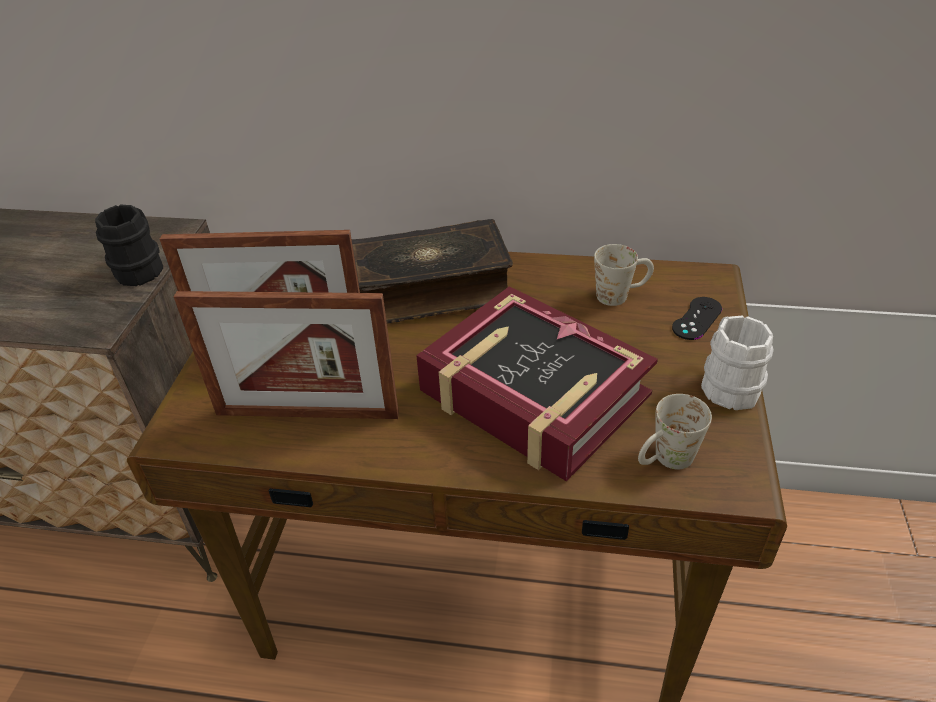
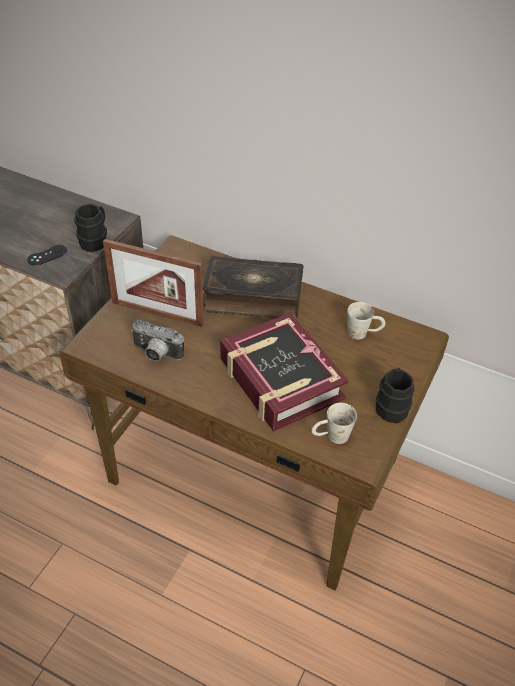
camera: 15 degrees right, 5 degrees up
(307, 414) = (156, 354): picture frame -> camera
(697, 318) = (399, 361): black game controller -> black game controller (47, 255)
(727, 383) = (392, 405): white mug -> black mug

